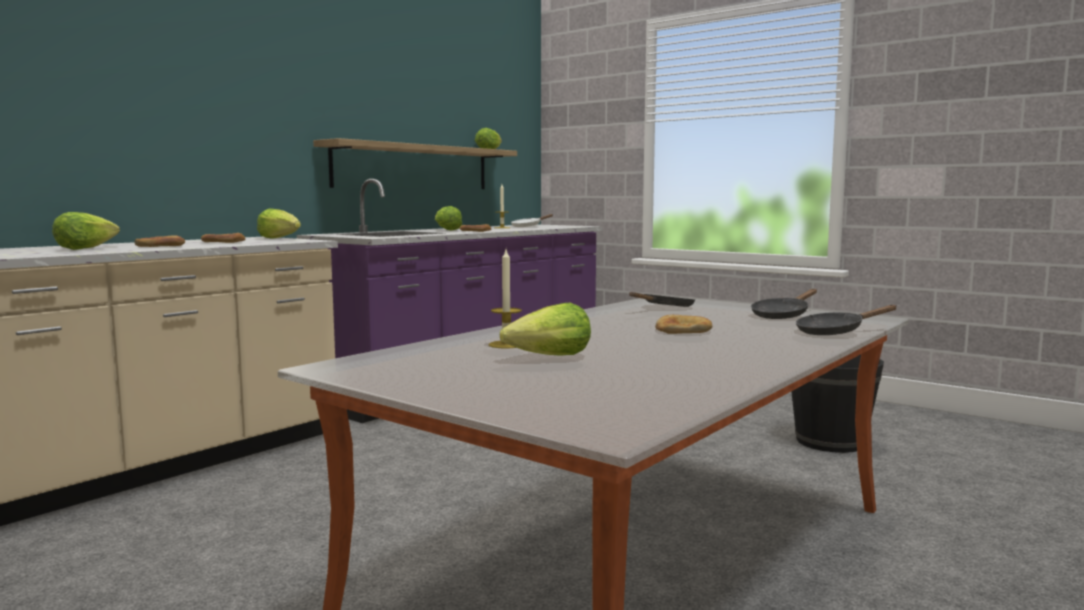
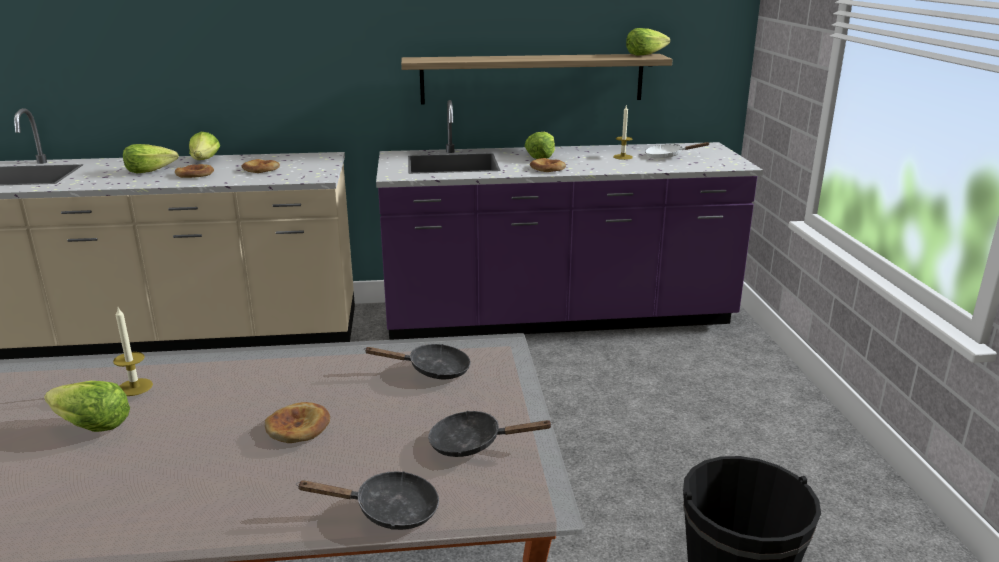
camera: 45 degrees right, 15 degrees up
(280, 238) = (326, 164): lettuce -> lettuce (205, 160)
(835, 332) = (388, 511): black frying pan -> black frying pan turned 150 degrees clockwise

